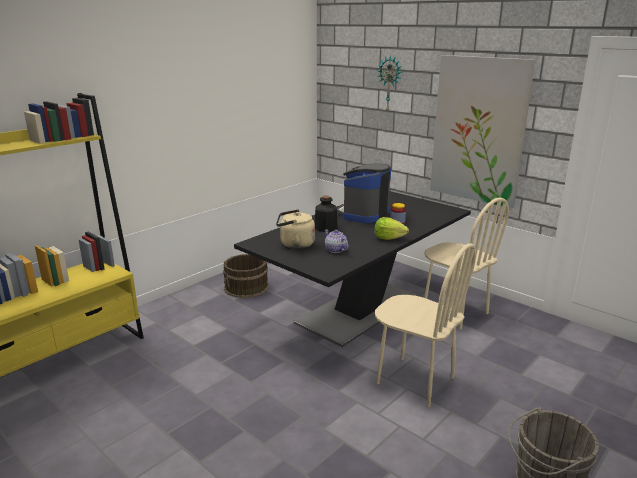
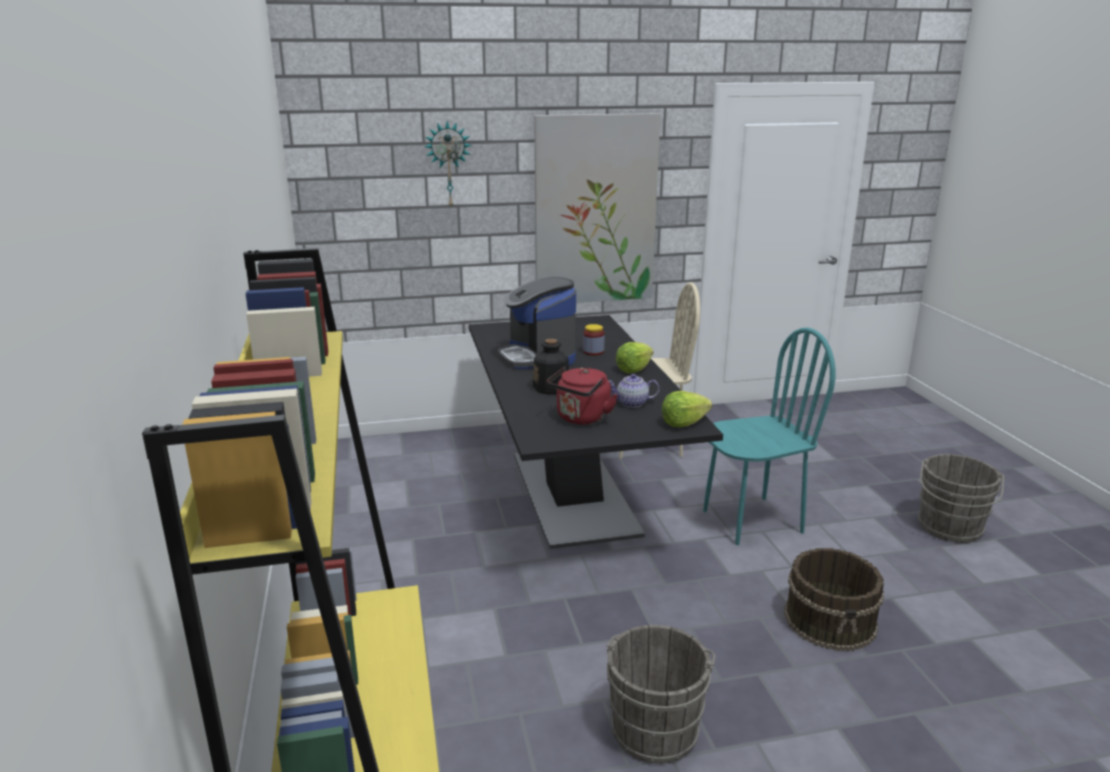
camera: 55 degrees left, 0 degrees up
(171, 407) = (655, 726): none -> grey bucket
(246, 287) = (395, 551): brown bucket -> brown bucket (831, 620)
(295, 244) = (581, 419): beige kettle -> red kettle
(327, 269) = (684, 423): none -> lettuce
(415, 381) = (752, 521): beige chair -> turquoise chair

